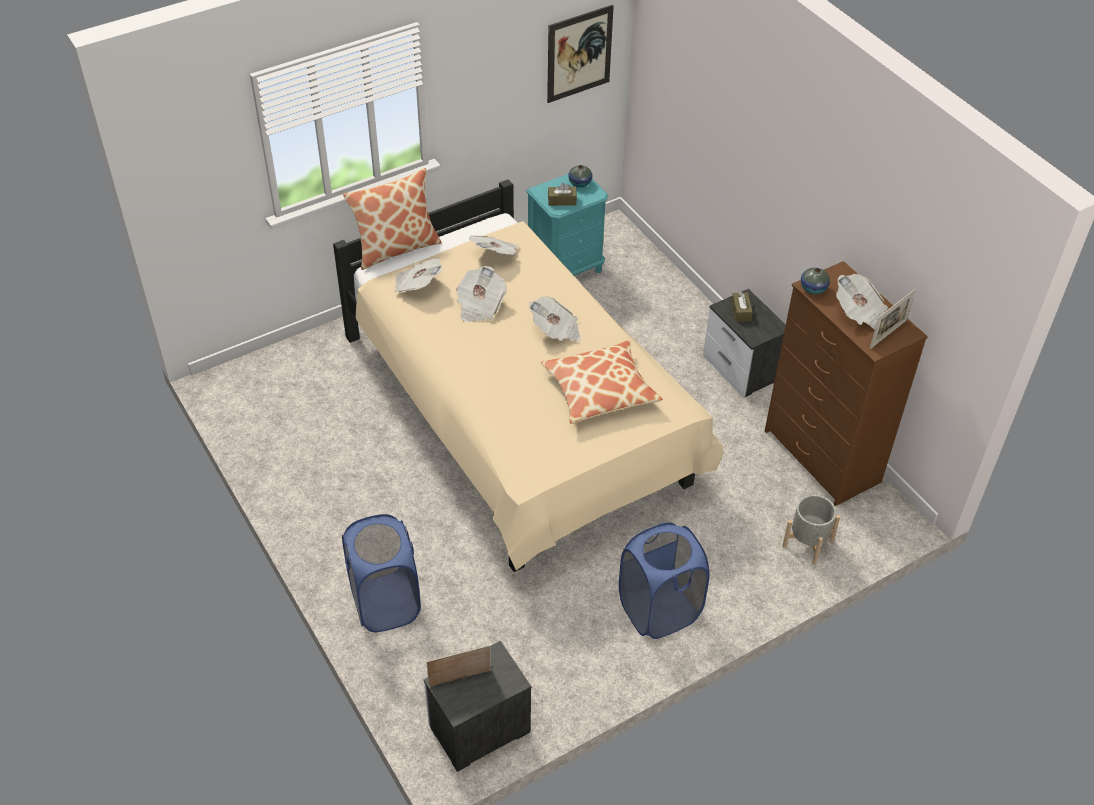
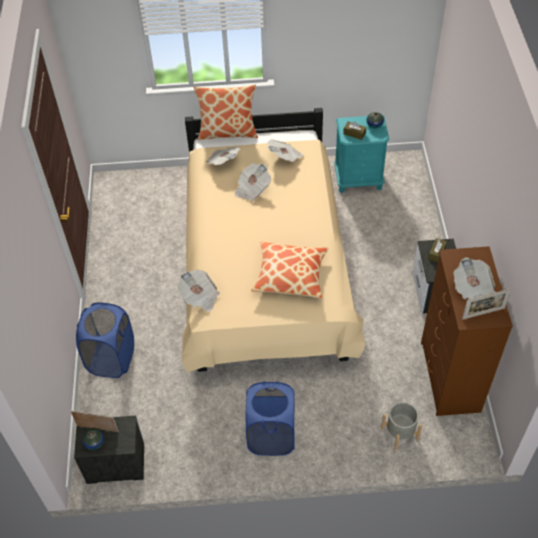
camera: 30 degrees right, 5 degrees up
(556, 330) = (289, 223): newspaper -> newspaper (200, 297)
(579, 54) = (394, 33): picture -> none
(813, 288) = (451, 259): vase -> vase (94, 442)

